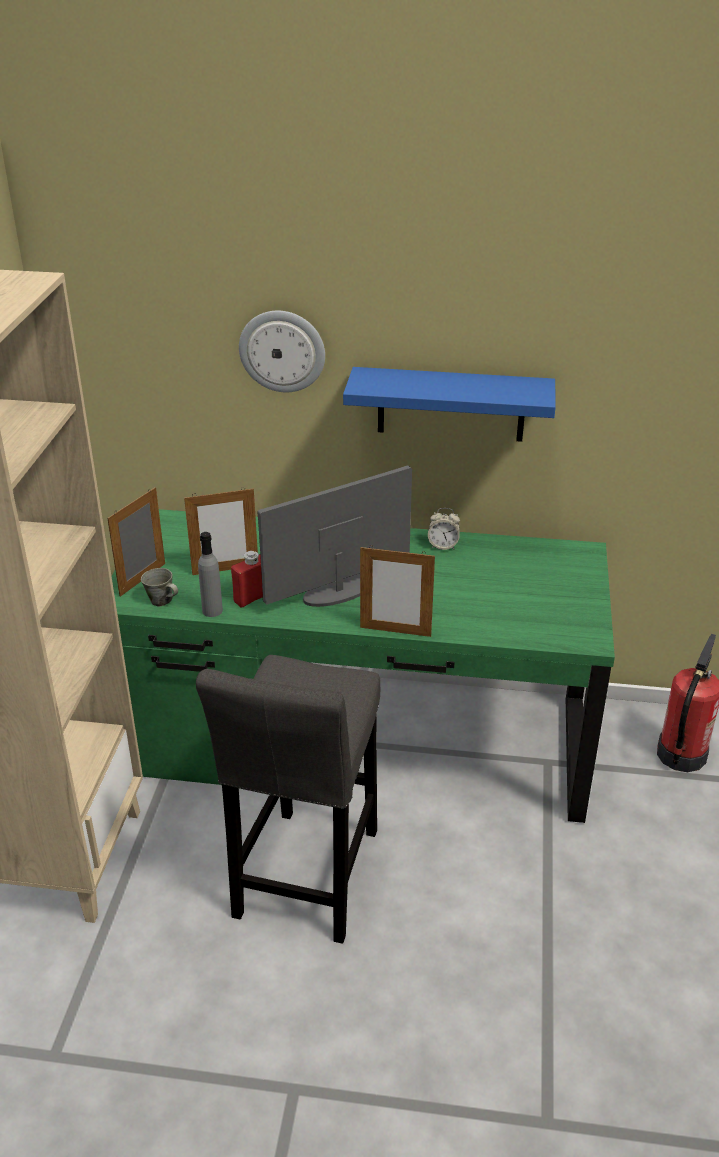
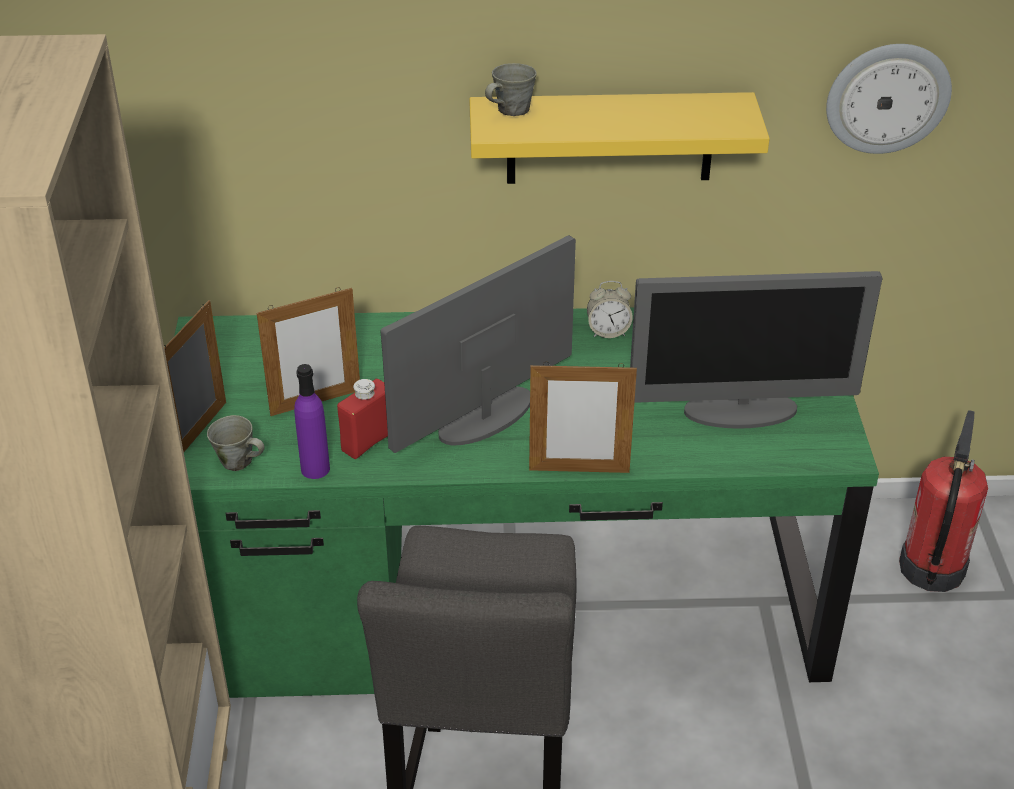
camera: 10 degrees left, 5 degrees up
(212, 611) = (315, 469): grey bottle -> purple bottle
(282, 350) = (367, 82): wall clock -> wall clock (887, 97)
(378, 376) = (511, 110): none -> grey mug
(451, 404) = (610, 138): blue shelf -> yellow shelf
(524, 605) = (741, 411): none -> monitor

